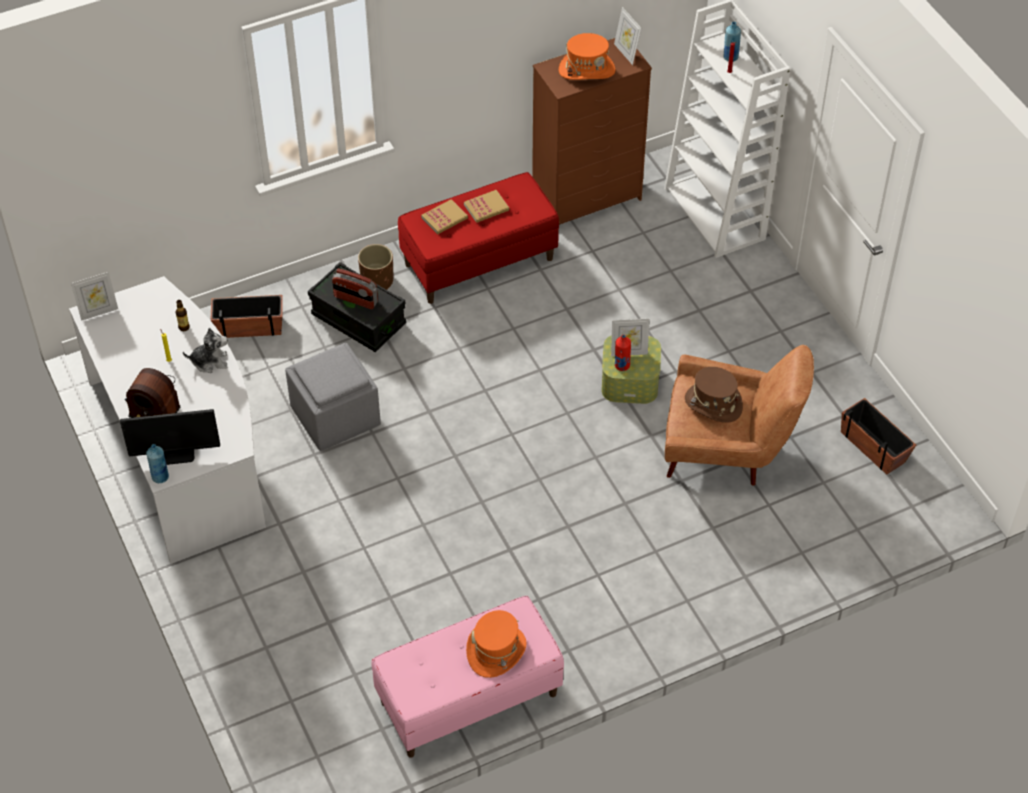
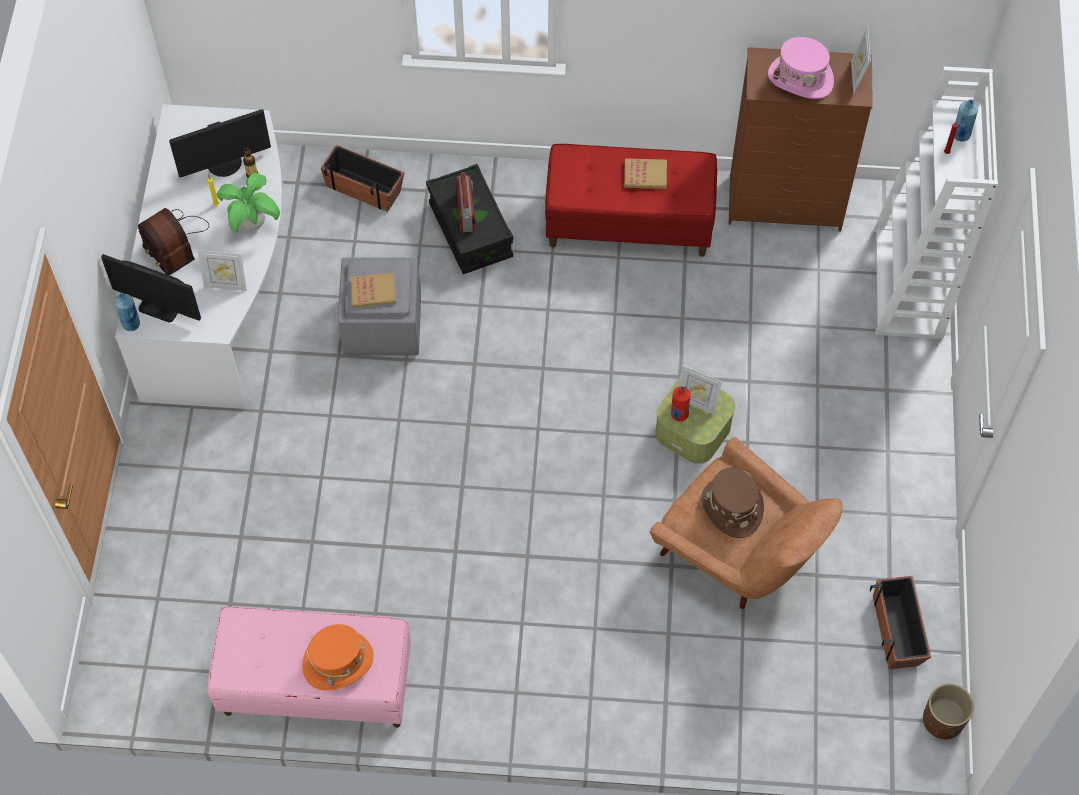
camera: 30 degrees right, 10 degrees up
(98, 312) = (186, 121): picture frame -> picture frame (226, 285)
(154, 329) = (225, 164): none -> monitor
(210, 361) = (252, 224): plush toy -> potted plant
(355, 299) = (466, 212): radio -> radio turned 150 degrees counterclockwise
(377, 281) = (515, 197): brown planter -> brown planter (943, 720)
(444, 218) = (595, 167): book -> book (373, 291)
(587, 70) = (800, 78): orange hat -> pink hat

